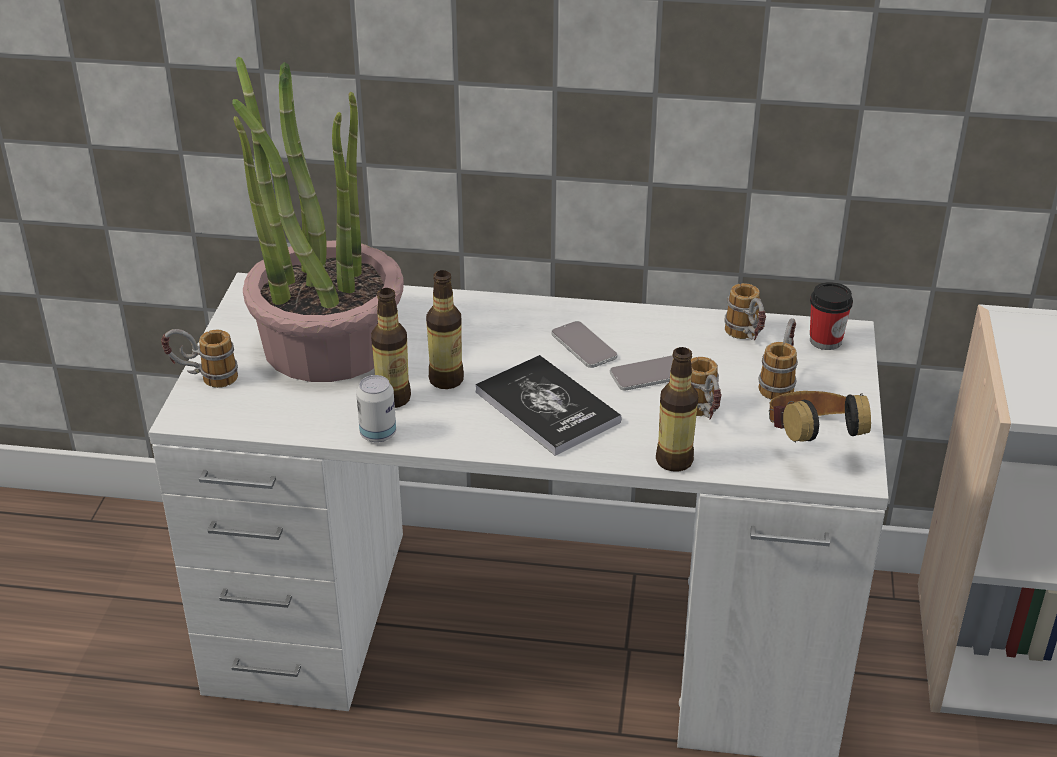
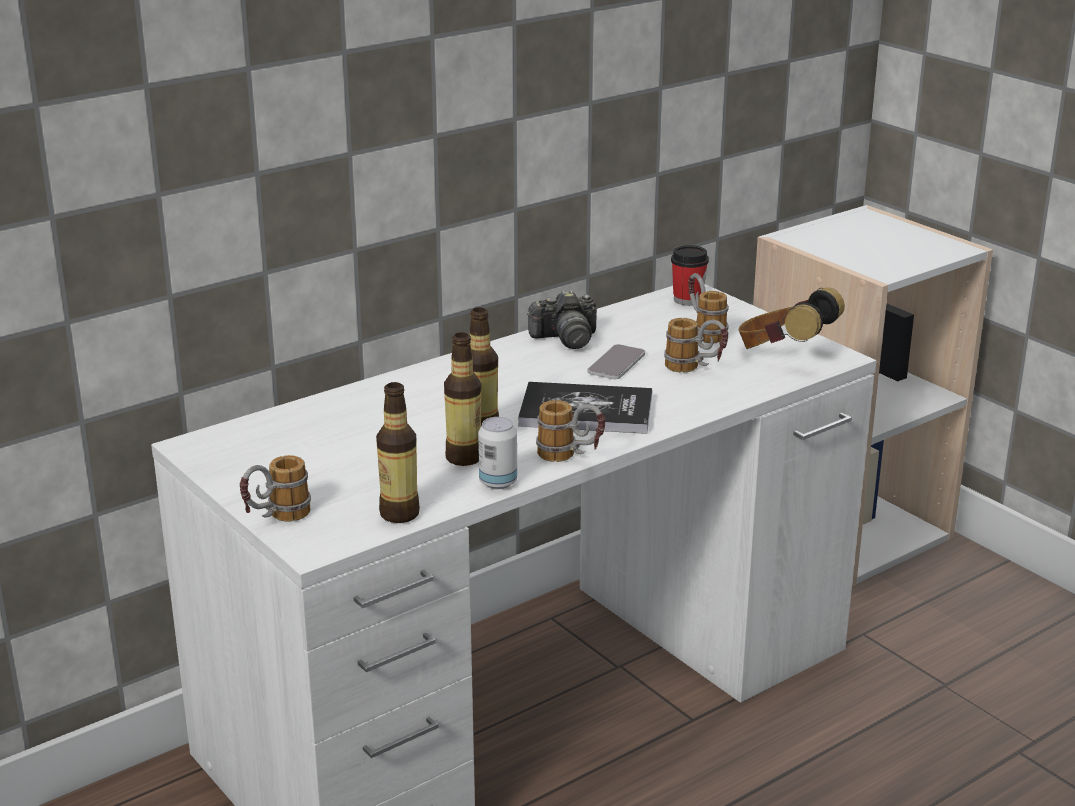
camera: 45 degrees left, 10 degrees down
(327, 343) = (337, 451): potted plant -> none
(583, 346) = (539, 367): phone -> none
(651, 328) = (566, 339): none -> camera
(674, 461) = (725, 400): bottle -> bottle (399, 514)
(746, 338) = (638, 319): mug -> mug (571, 457)

